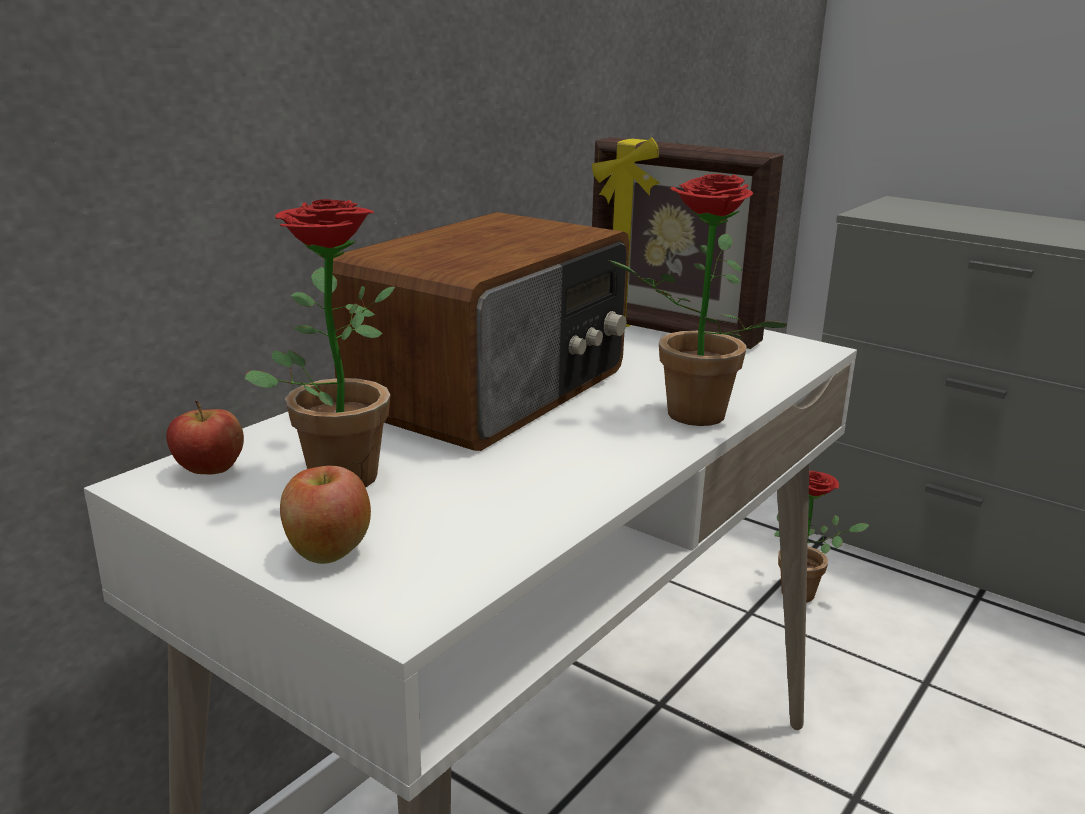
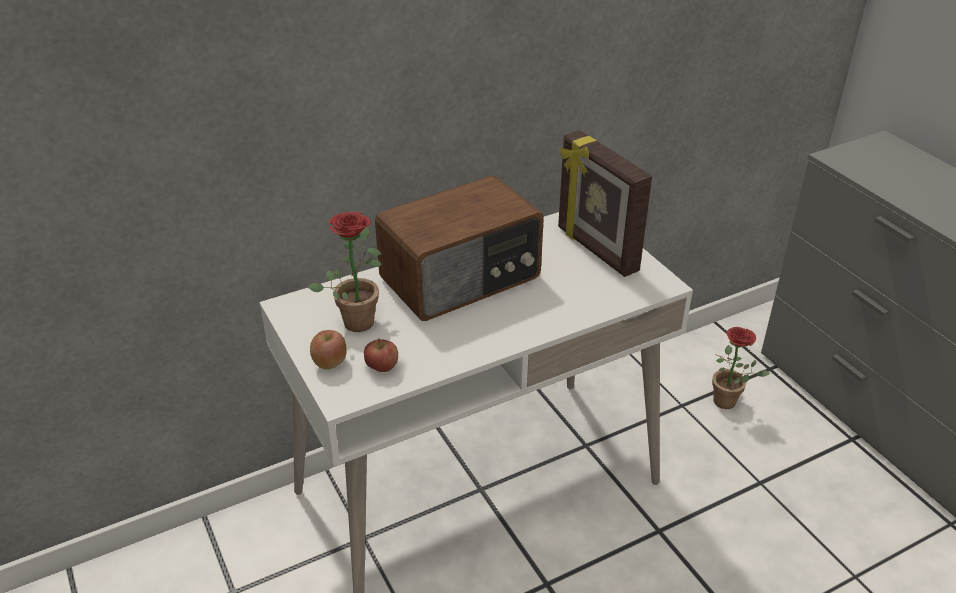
camera: 25 degrees right, 15 degrees up
(210, 470) = (309, 304): apple -> apple (382, 367)
(685, 416) = (540, 321): potted plant -> none

